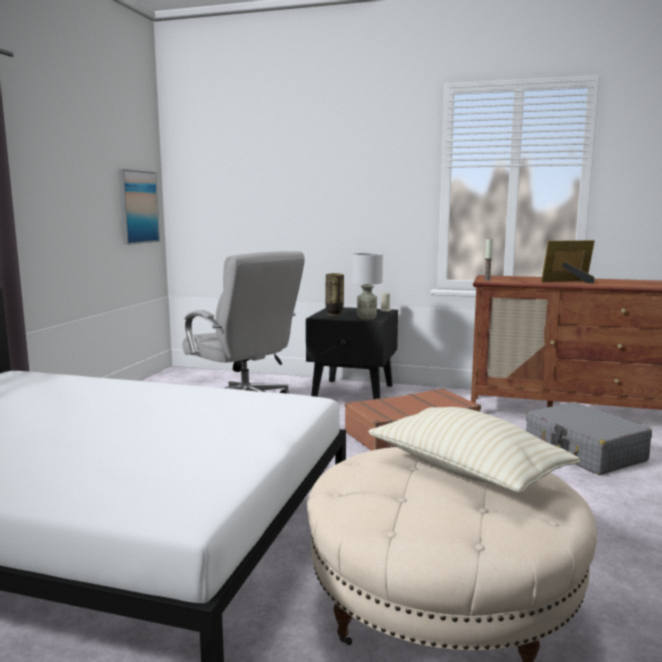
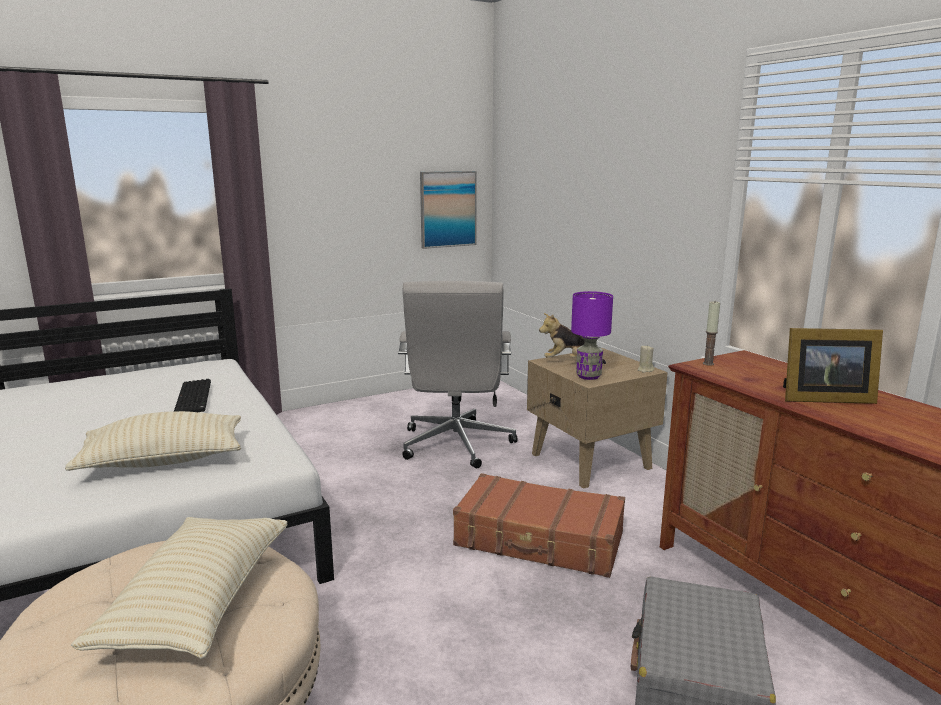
camera: 45 degrees right, 5 degrees up
(91, 393) = (195, 398): none -> keyboard
(209, 428) = (164, 461): none -> beige pillow
(334, 315) = (569, 362): vase -> plush toy
(354, 392) = (591, 461): black nightstand -> beige nightstand
(366, 318) = (588, 376): grey table lamp -> purple table lamp
(569, 282) = (822, 398): picture frame -> picture frame turned 150 degrees clockwise

